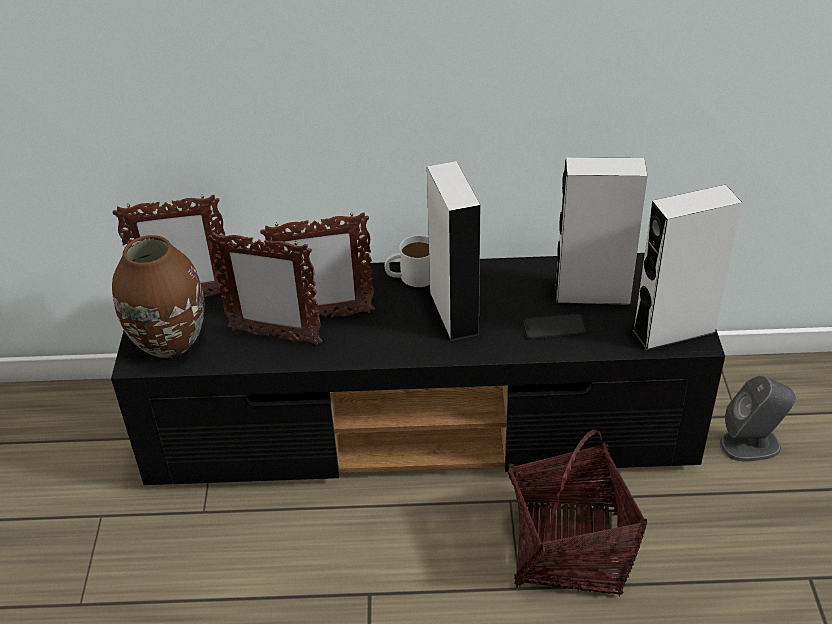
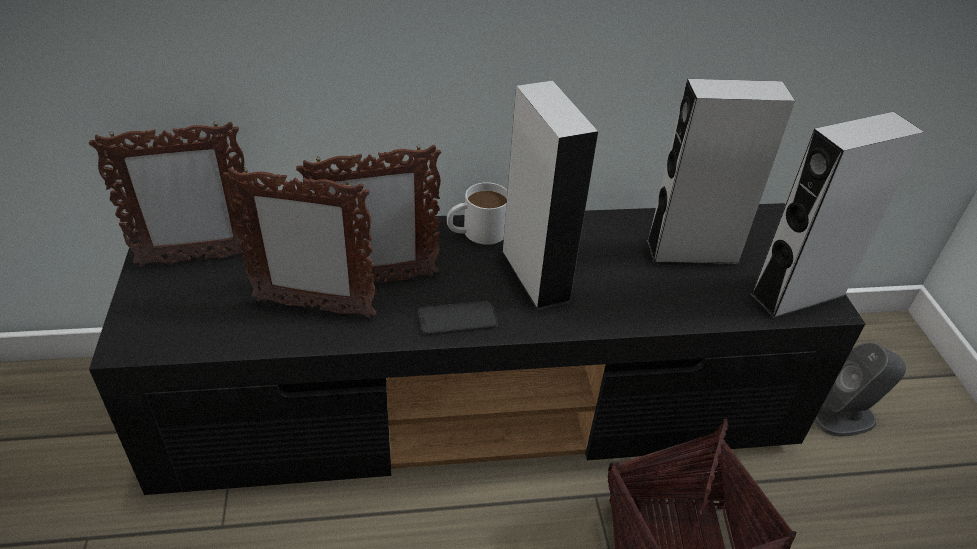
camera: 10 degrees left, 0 degrees up
(168, 341) = (172, 316): brown vase -> none
(554, 327) = (658, 292): phone -> phone (457, 319)

